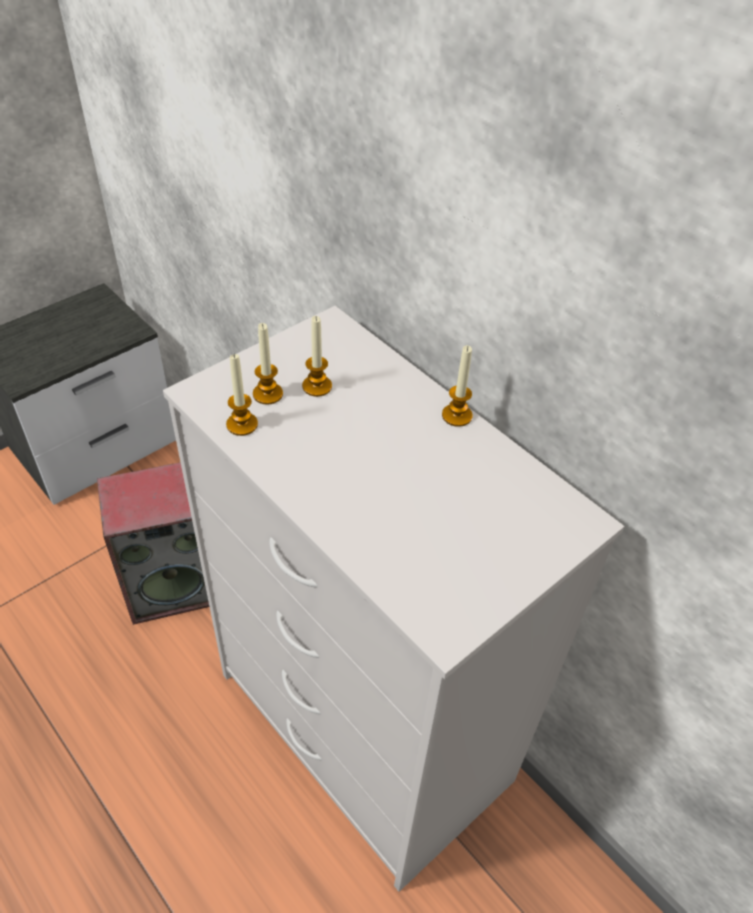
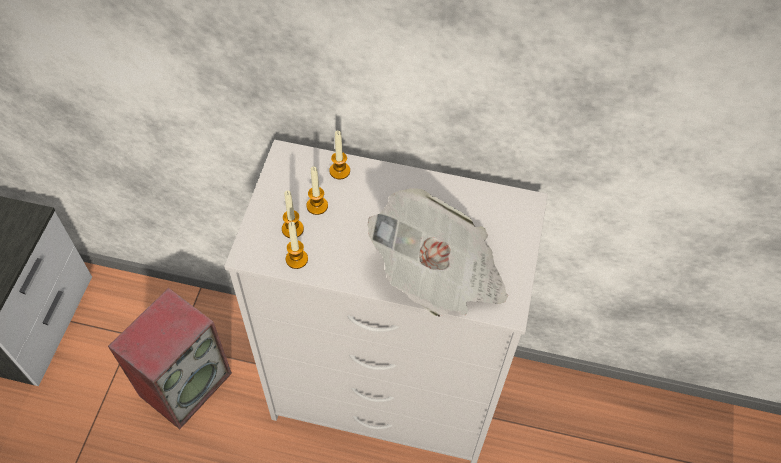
camera: 35 degrees left, 10 degrees up
(391, 534) = (439, 274): none -> newspaper
(457, 416) = (413, 177): candle -> candle (339, 171)

